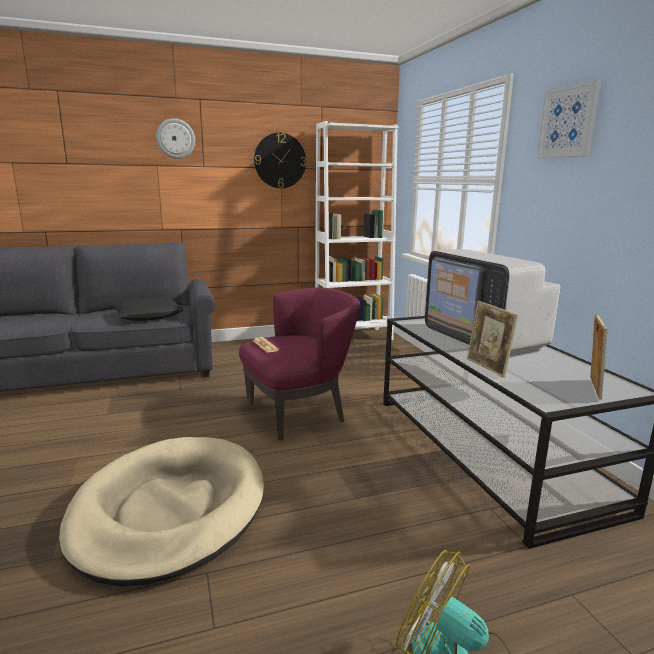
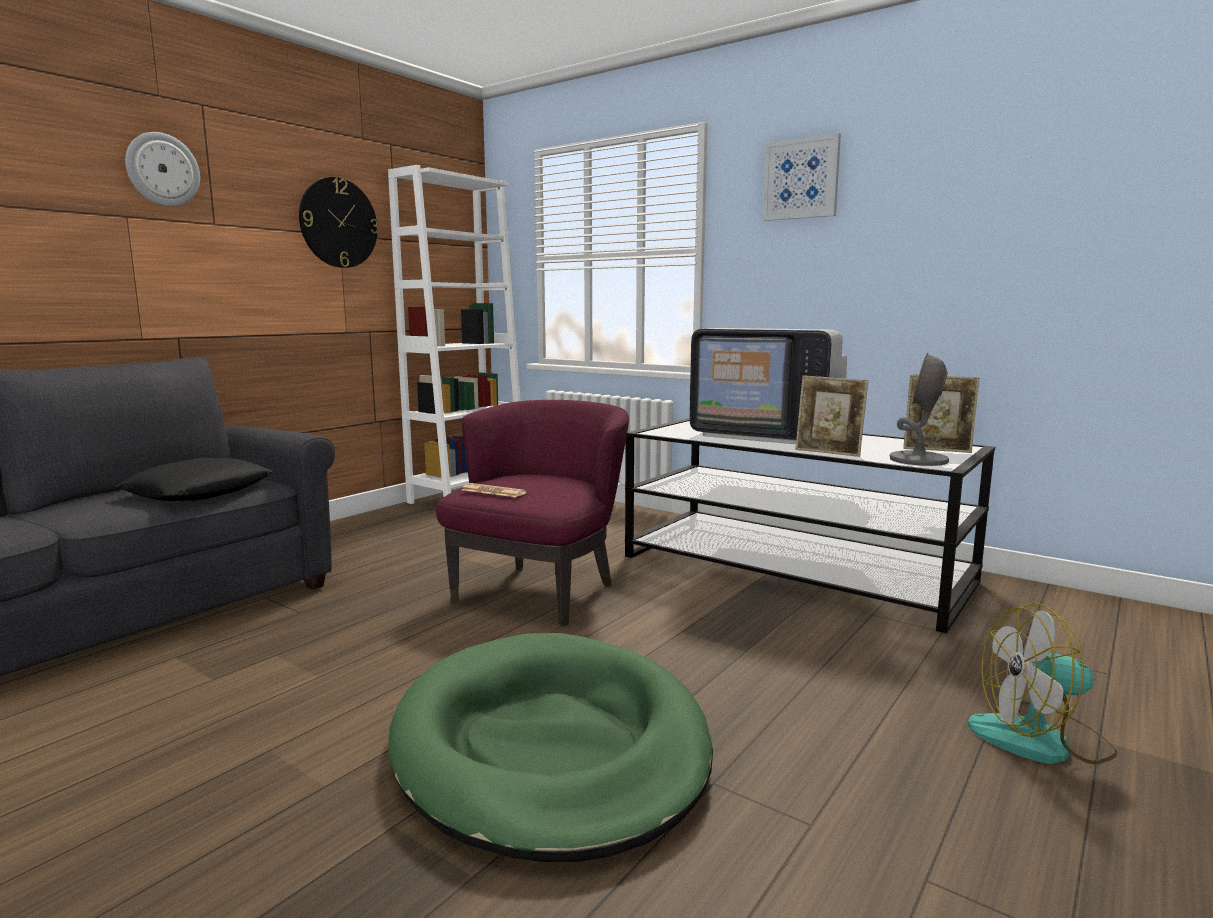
camera: 35 degrees left, 5 degrees down
(169, 510) = (551, 747): beige dog bed -> green dog bed
(548, 393) = (918, 460): none -> grey table lamp
(592, 388) = (937, 450): picture frame -> picture frame turned 120 degrees clockwise

